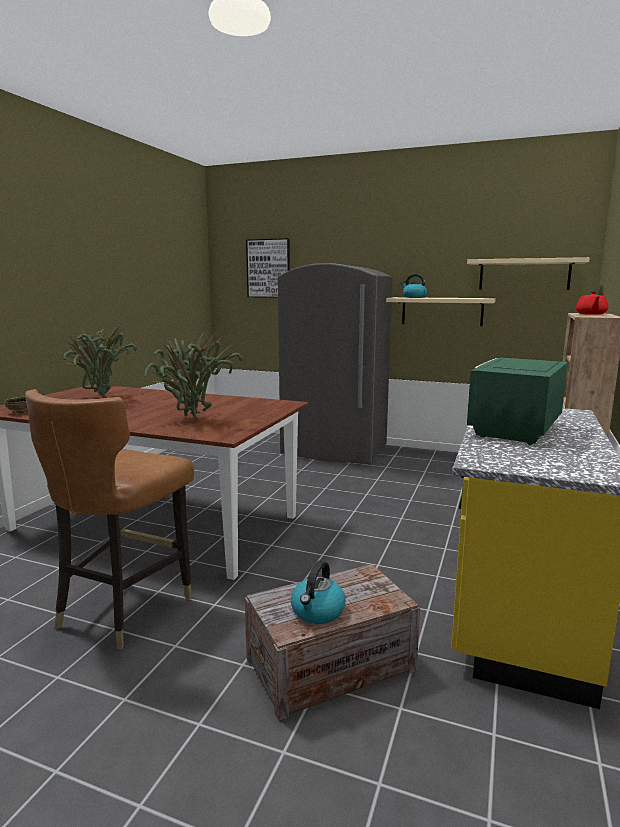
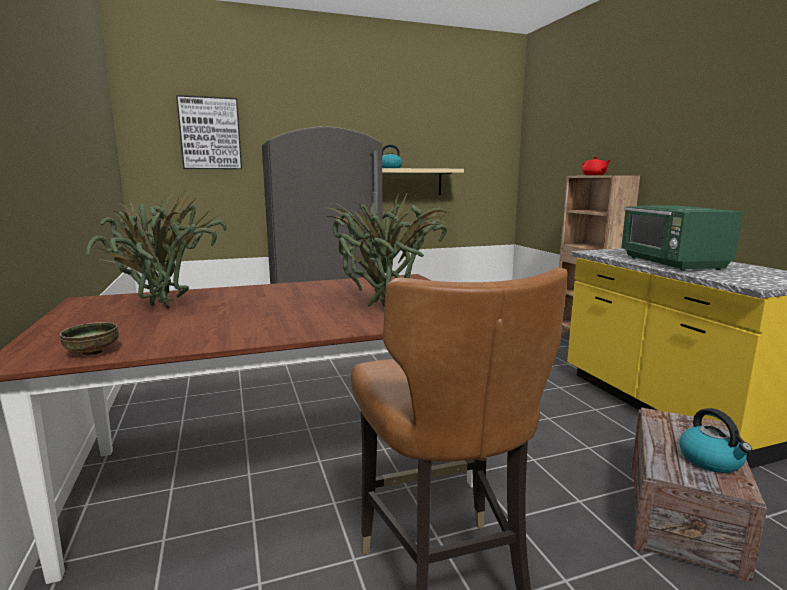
camera: 40 degrees left, 0 degrees up
(524, 274) = (470, 148): beige shelf -> none

